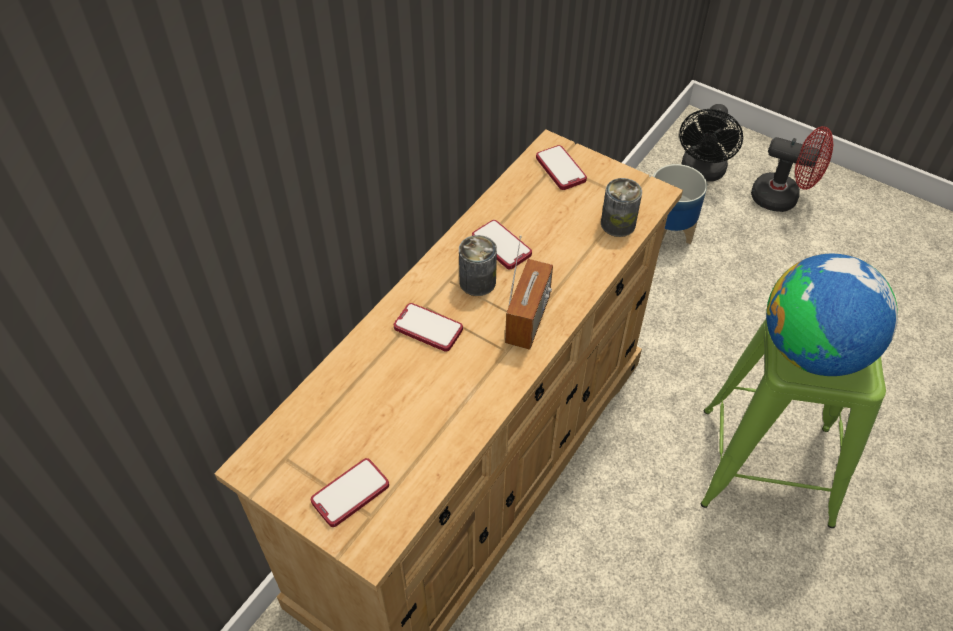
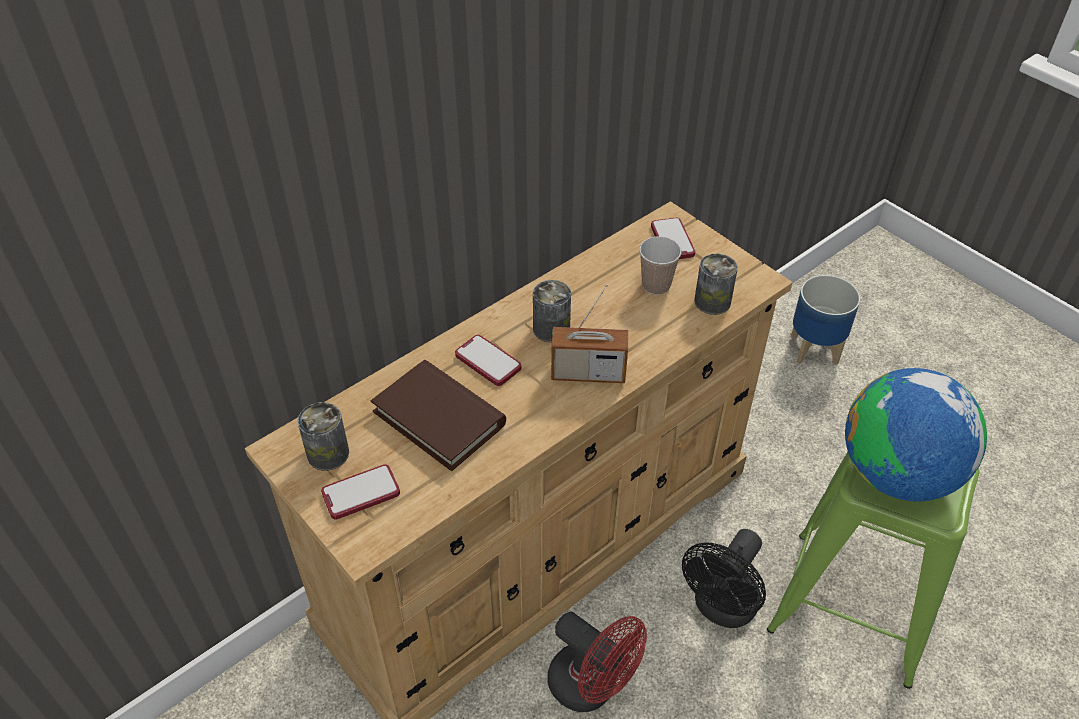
camera: 15 degrees right, 5 degrees down
(302, 459) = (328, 453): none -> can
(400, 397) = (439, 418): none -> brown book
(501, 246) = (587, 300): phone -> none
(527, 320) = (588, 373): radio -> radio turned 60 degrees clockwise
(561, 218) = (656, 285): none -> cup
(702, 172) = (871, 295): black fan -> black fan (721, 608)
(782, 198) = (954, 337): red fan -> red fan (592, 687)

